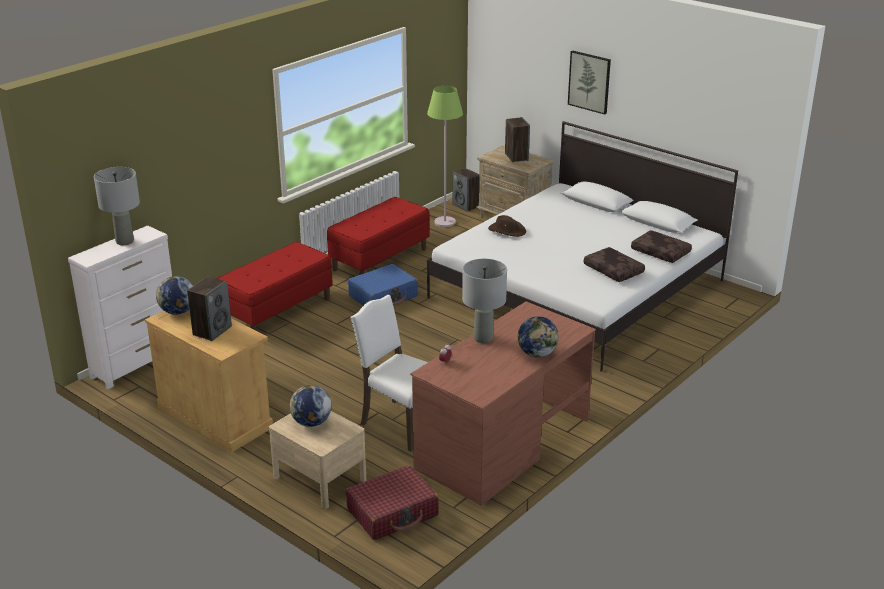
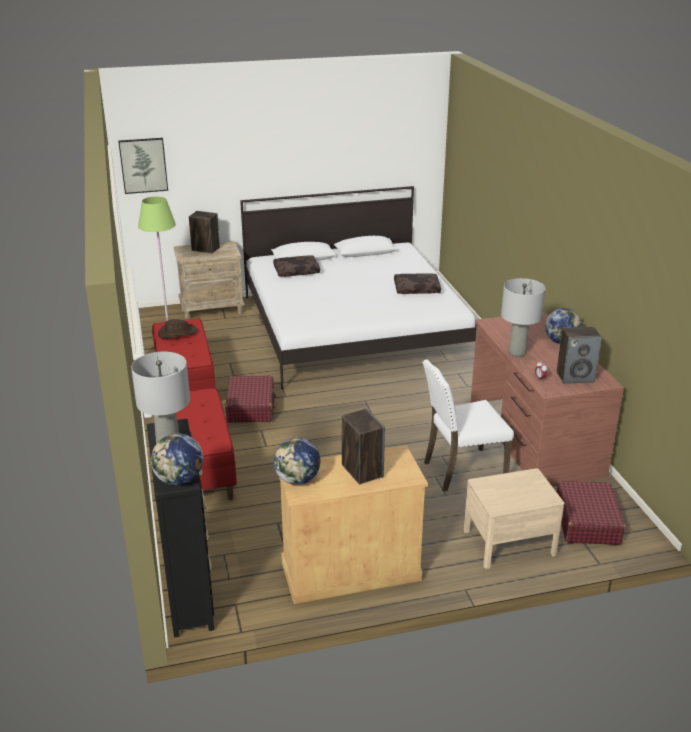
camera: 55 degrees left, 0 degrees up
(137, 364) = (188, 592): white dresser -> black dresser
(311, 422) = (505, 491): globe -> globe (179, 480)
(383, 296) = (251, 407): blue suitcase -> red suitcase
(466, 206) = (157, 318): speaker -> speaker (575, 377)
(507, 230) = (302, 300): brown hat -> brown hat (177, 333)
(589, 82) = (262, 155): picture -> picture (143, 165)
(661, 252) = (411, 266): brown pillow -> brown pillow (296, 271)

